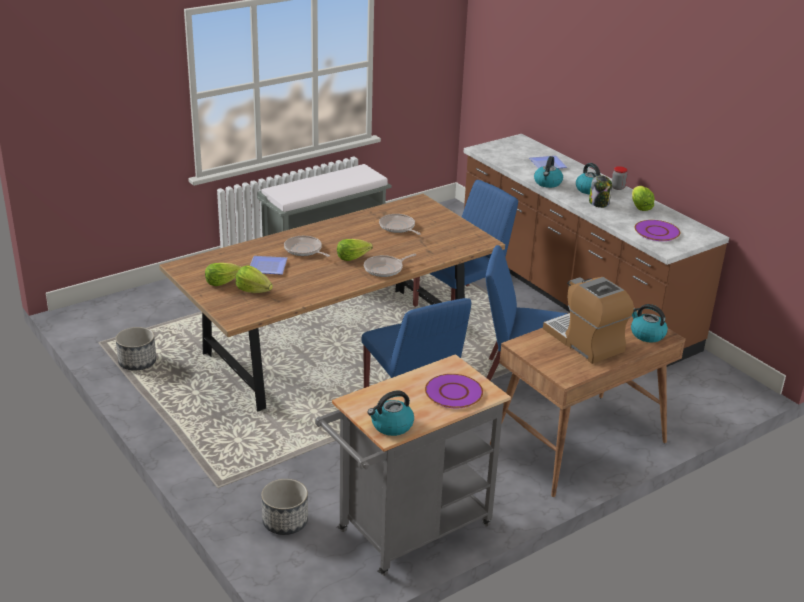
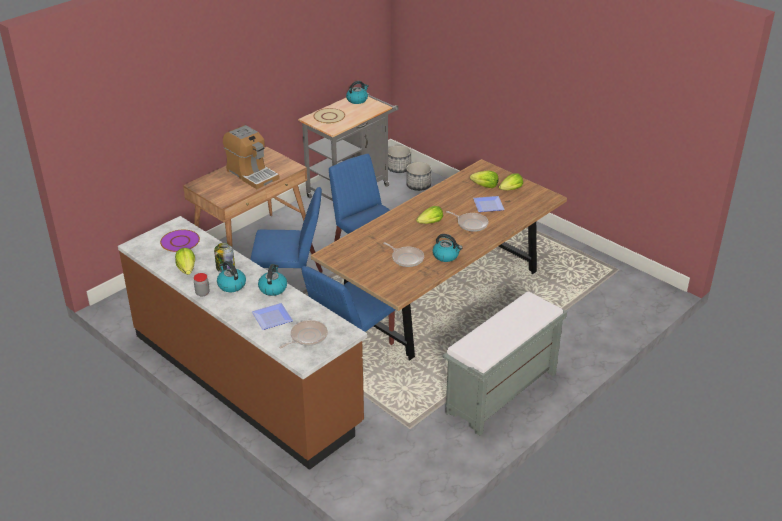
camera: 170 degrees right, 5 degrees up
(137, 362) = (576, 259): planter -> planter (398, 168)
(385, 269) = (401, 216): frying pan -> frying pan (307, 337)
(453, 392) = (329, 116): purple plate -> beige plate
(647, 334) = (209, 184): kettle -> kettle (446, 256)

